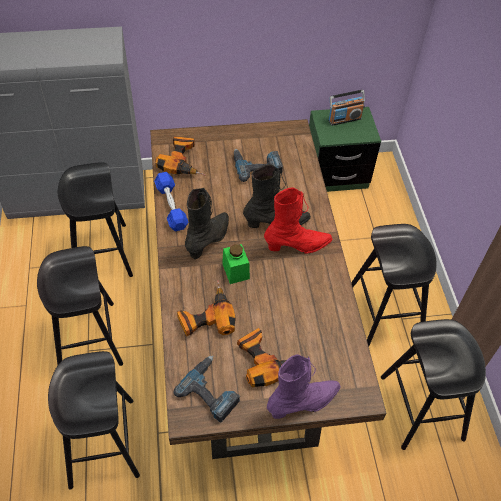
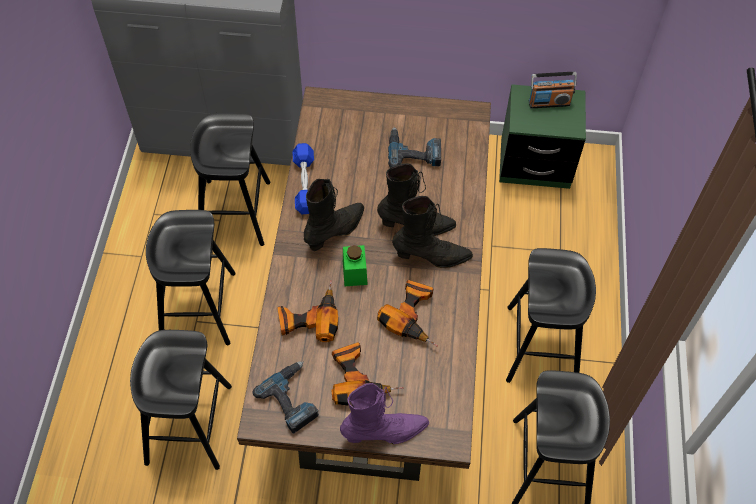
camera: 15 degrees right, 5 degrees up
(183, 161) = (332, 132): power drill -> power drill (414, 316)
(297, 246) = (432, 257): red boot -> black boot

